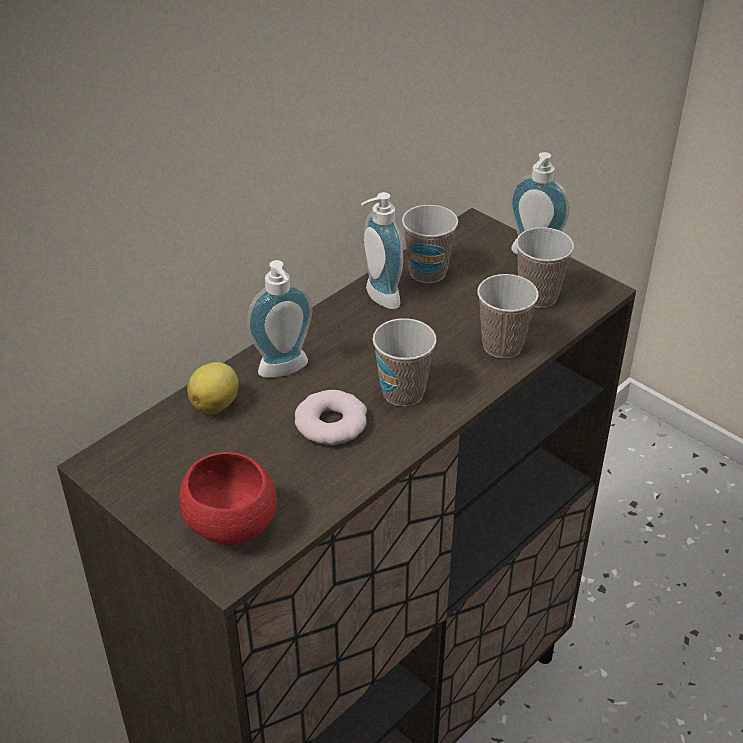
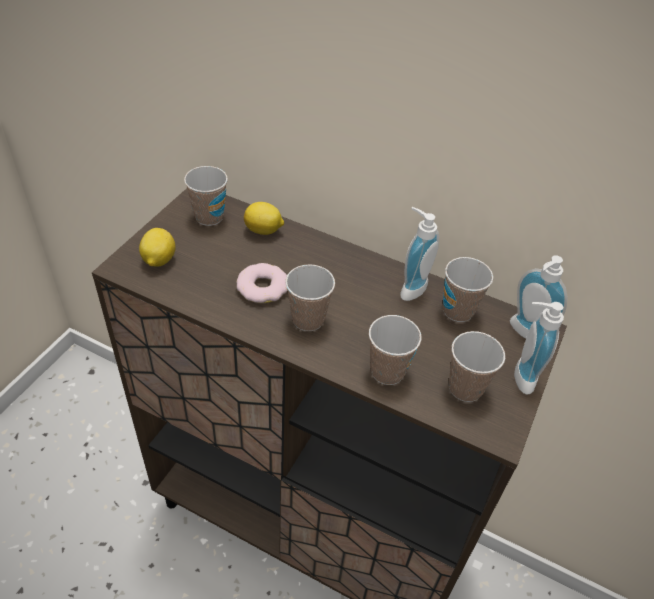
camera: 70 degrees right, 5 degrees up
(156, 457) = (209, 217): none -> cup
(231, 525) = (158, 260): red bowl -> lemon
(285, 371) = (307, 255): soap dispenser -> soap dispenser (523, 333)

